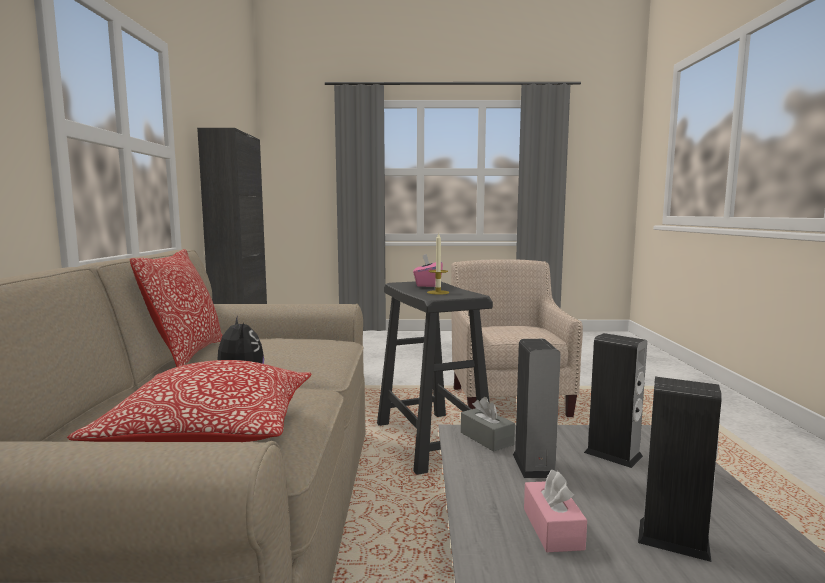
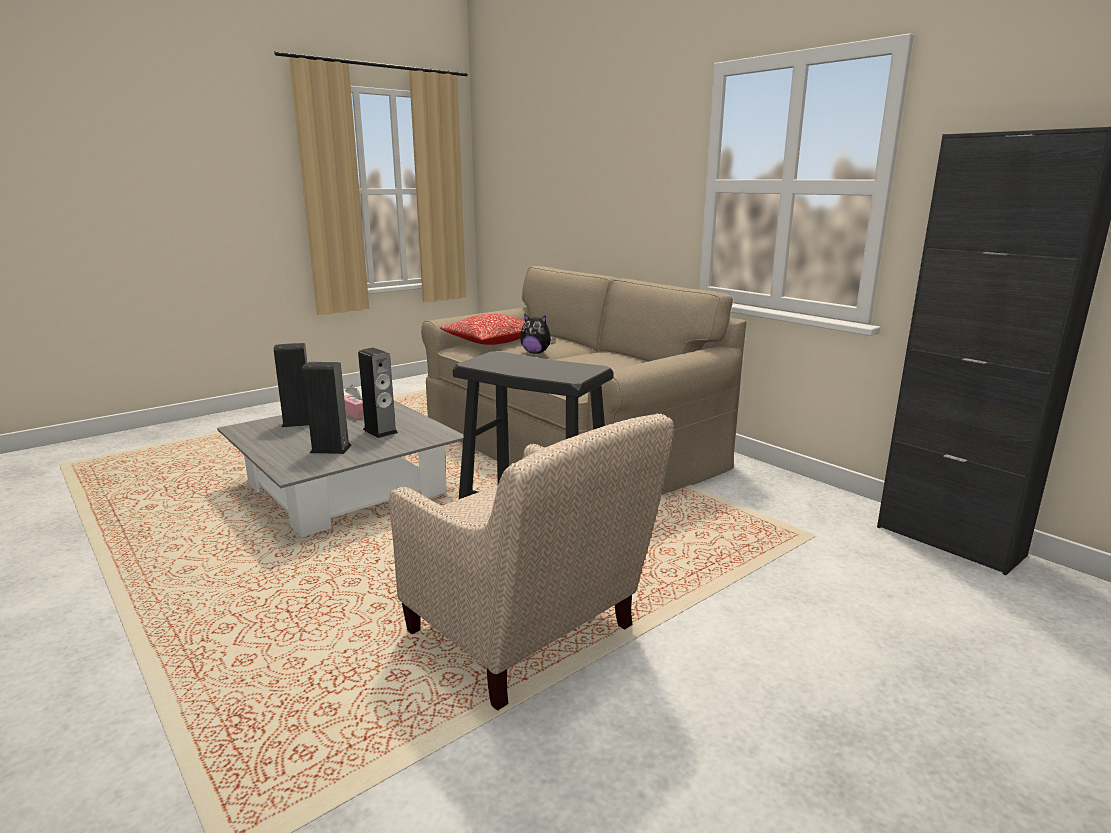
camera: 140 degrees right, 10 degrees up
(187, 354) = (626, 356): pillow -> none
(428, 284) = (558, 371): pink tissue box -> none
(438, 292) = (514, 361): candle -> none
(486, 438) = (423, 436): grey tissue box -> none

